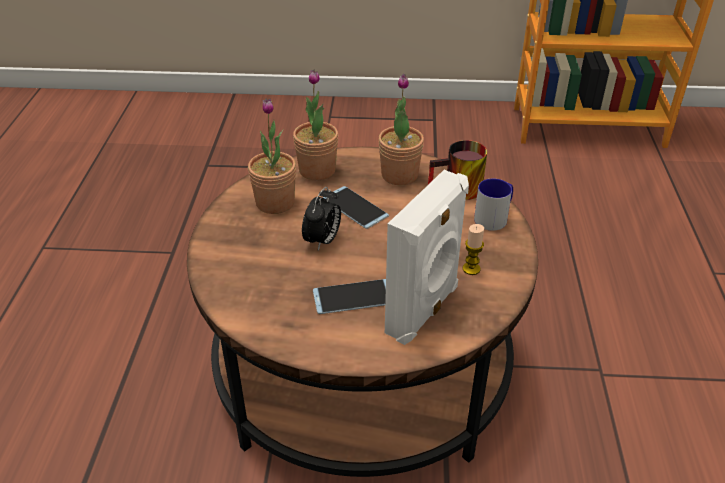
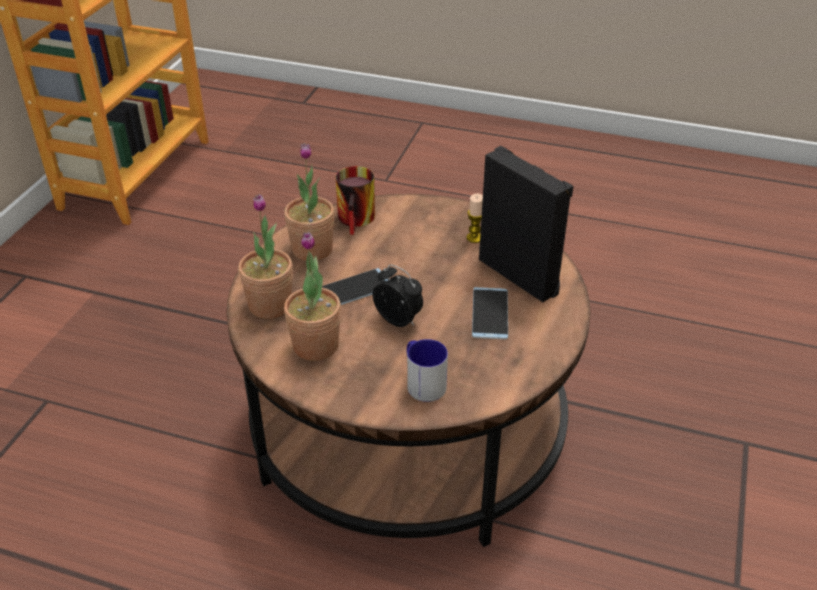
camera: 75 degrees left, 0 degrees up
(424, 311) = (520, 275): white speaker -> black speaker
(494, 217) = (408, 209): mug -> mug (422, 382)

